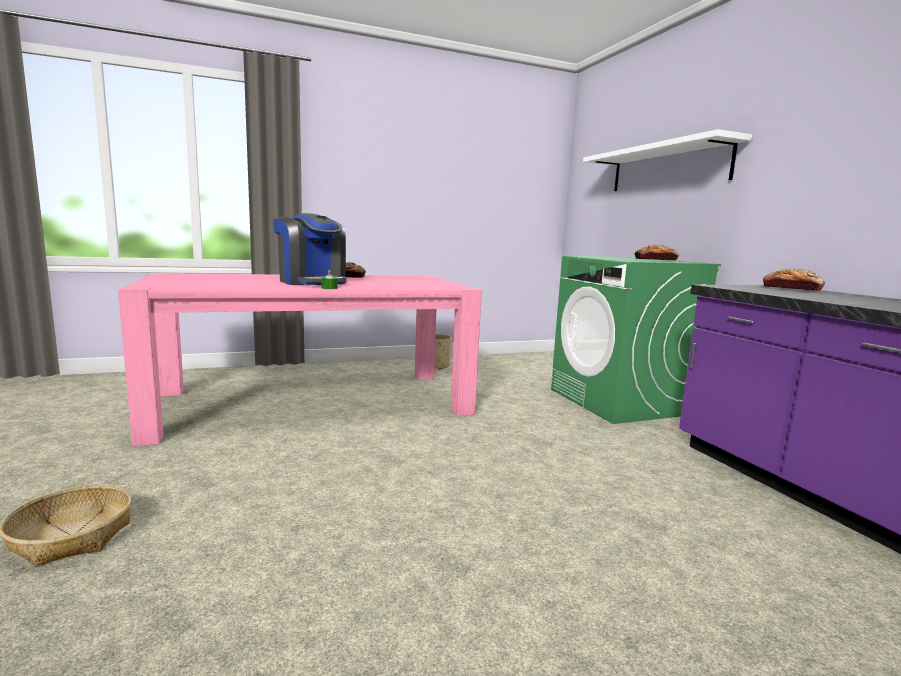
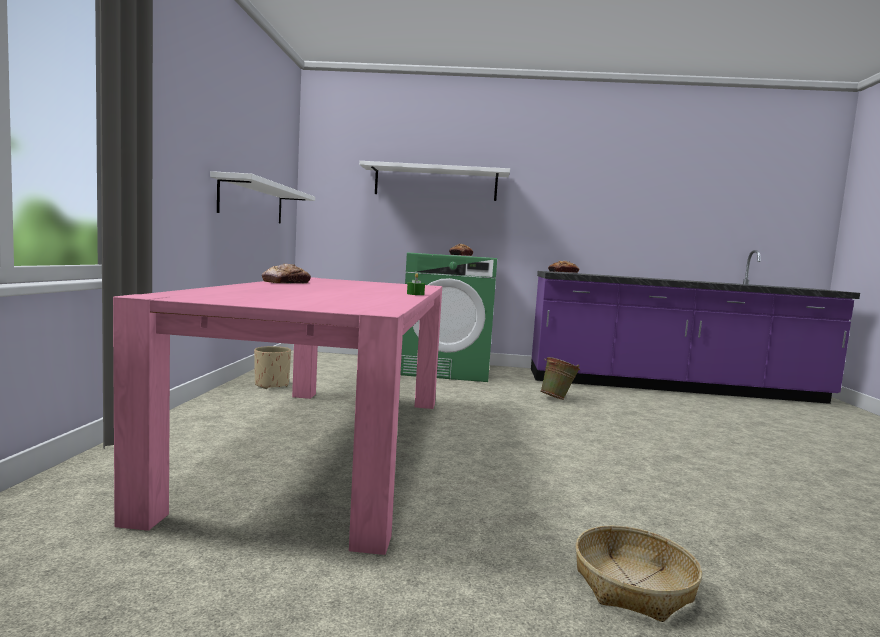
camera: 65 degrees left, 5 degrees down
(312, 282) = (350, 290): coffee machine -> none
(466, 213) = (252, 201): none -> white shelf
(619, 467) = (558, 398): none -> green bucket

